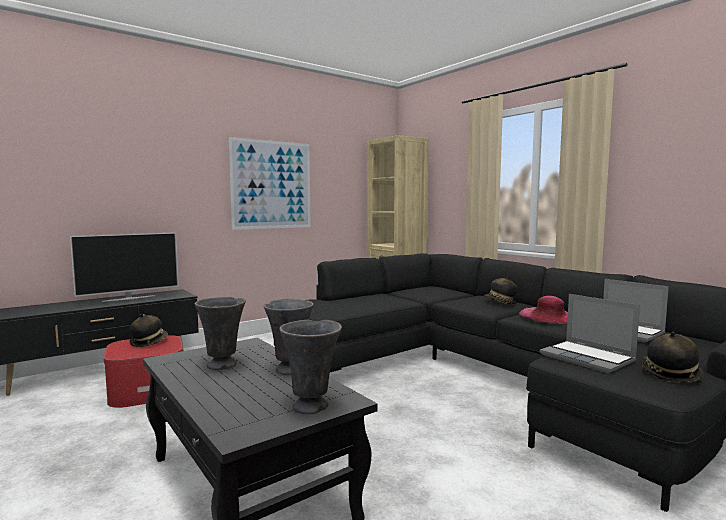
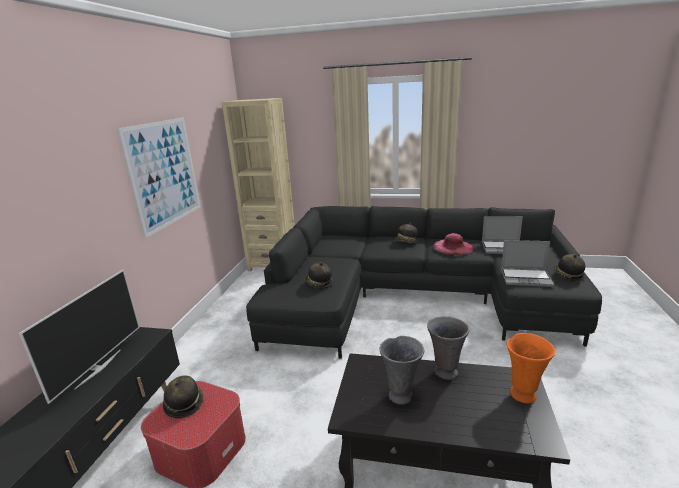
camera: 40 degrees left, 15 degrees up
(312, 407) = (523, 394): grey vase -> orange vase
(345, 305) = (318, 284): none -> hat

